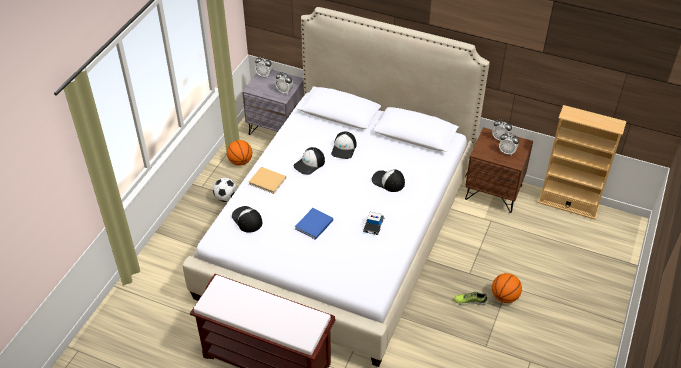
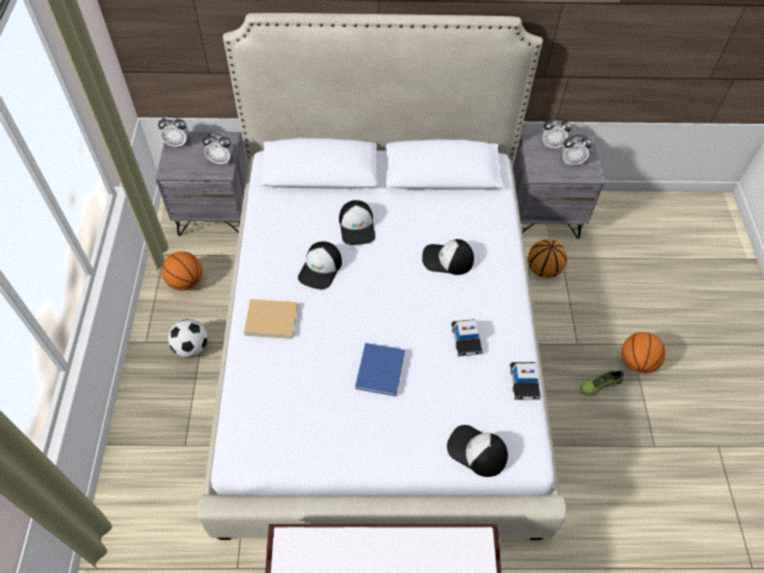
camera: 25 degrees left, 10 degrees up
(247, 220) = (273, 401): cap -> cap (476, 451)
(394, 257) = (524, 382): none -> toy car
(474, 224) = (543, 269): none -> basketball
(493, 192) = (543, 216): brown nightstand -> grey nightstand
(568, 204) = (636, 204): beige bookcase -> none

